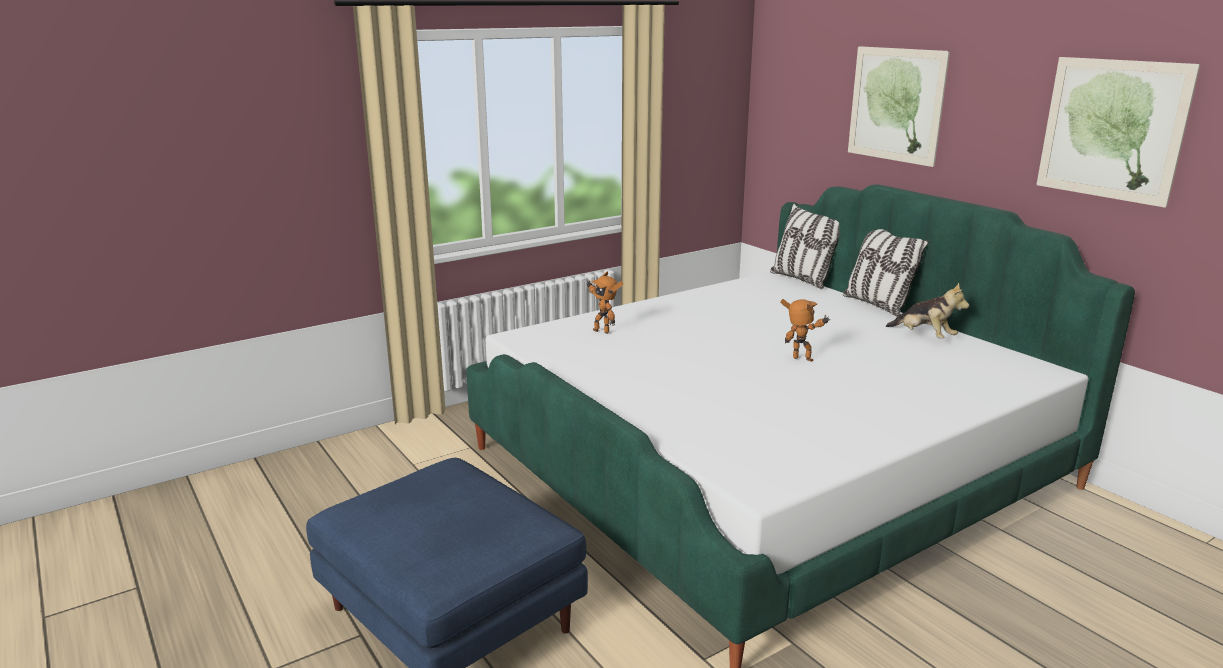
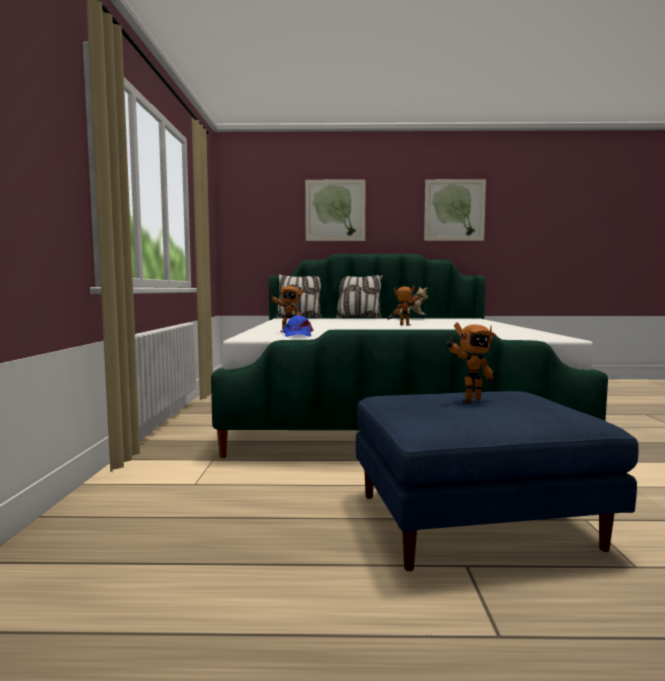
camera: 55 degrees left, 15 degrees down
(445, 507) = (469, 400): none -> toy robot
(572, 346) = (297, 335): none -> blue cap

